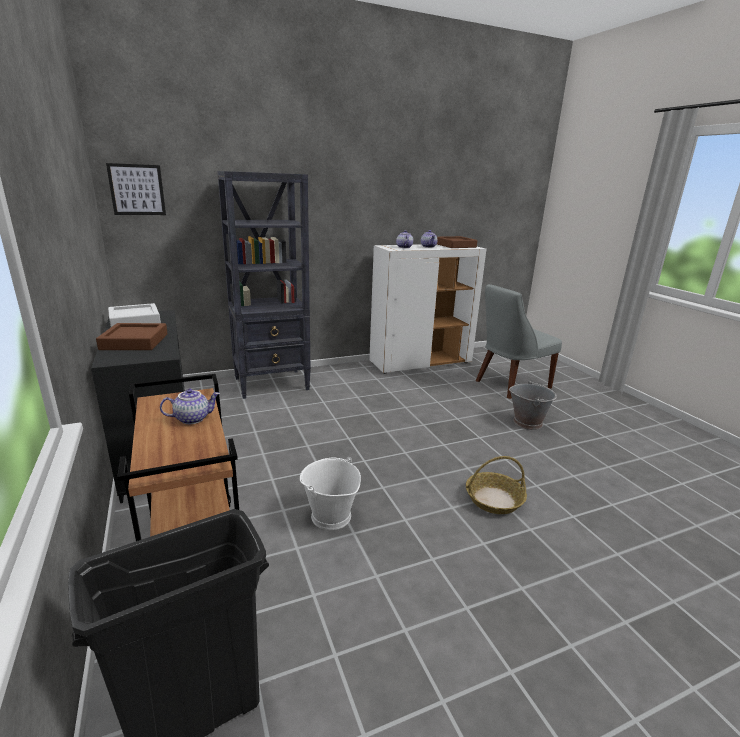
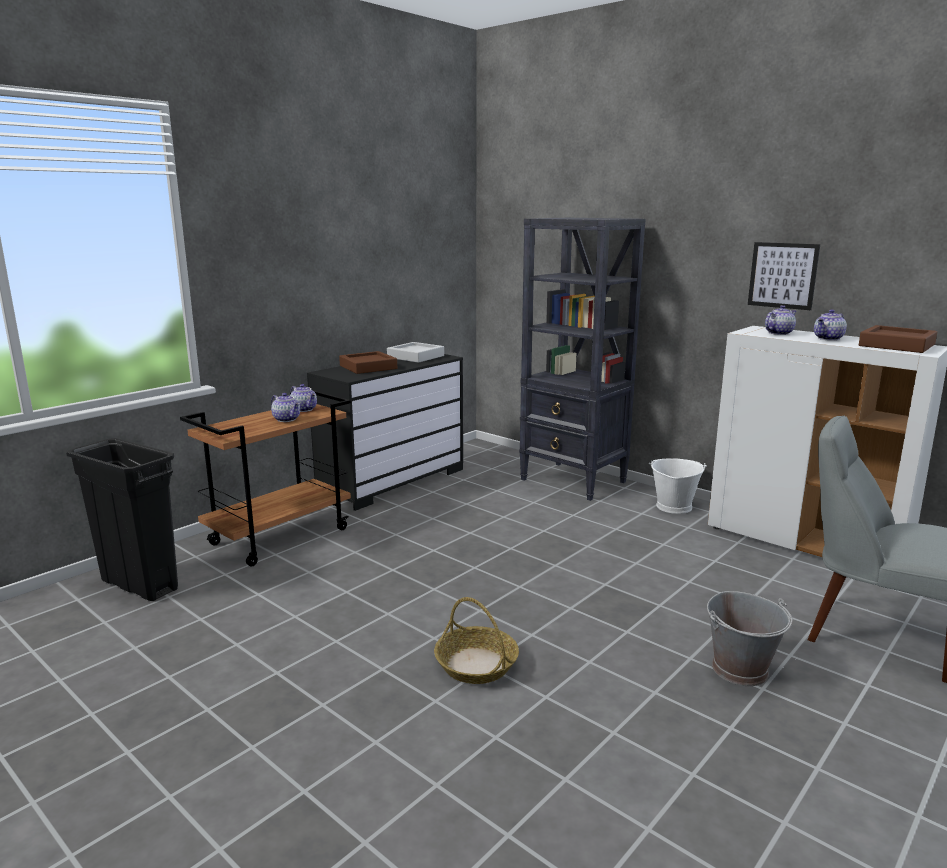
camera: 65 degrees right, 5 degrees down
(137, 190) = (503, 238): picture -> picture (783, 275)
(169, 404) = (304, 409): none -> teapot
(330, 516) = (362, 574): white bucket -> white bucket (673, 506)

